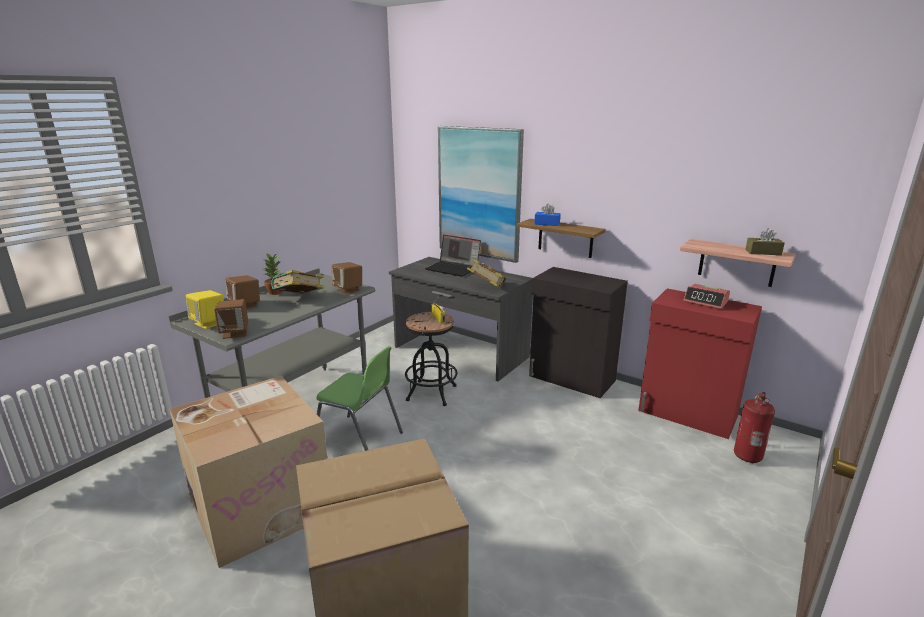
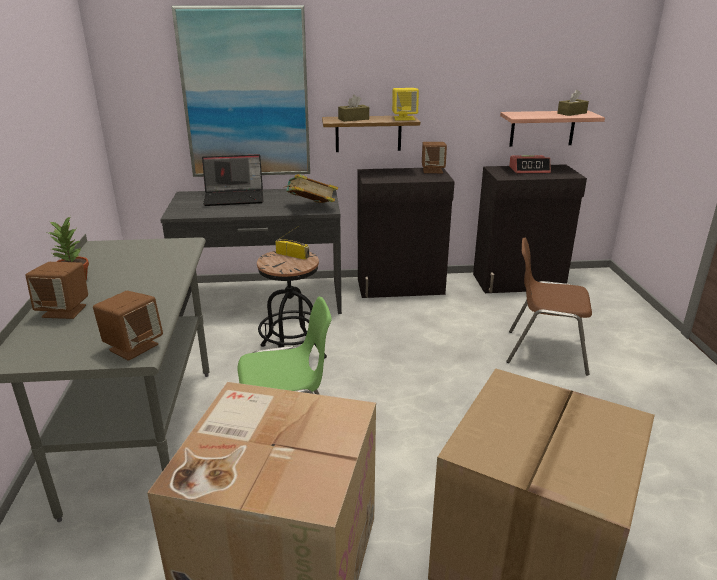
camera: 40 degrees left, 5 degrees up
(209, 323) = (58, 351): yellow speaker -> yellow speaker (404, 118)
(299, 299) = (132, 278): book -> none
(348, 290) = (178, 249): brown speaker -> brown speaker (432, 170)
(547, 224) = (353, 119): blue tissue box -> brown tissue box
(620, 478) = (544, 351): none -> brown chair
(687, 414) = (519, 282): red cabinet -> black cabinet
(748, 456) = (591, 296): fire extinguisher -> none

